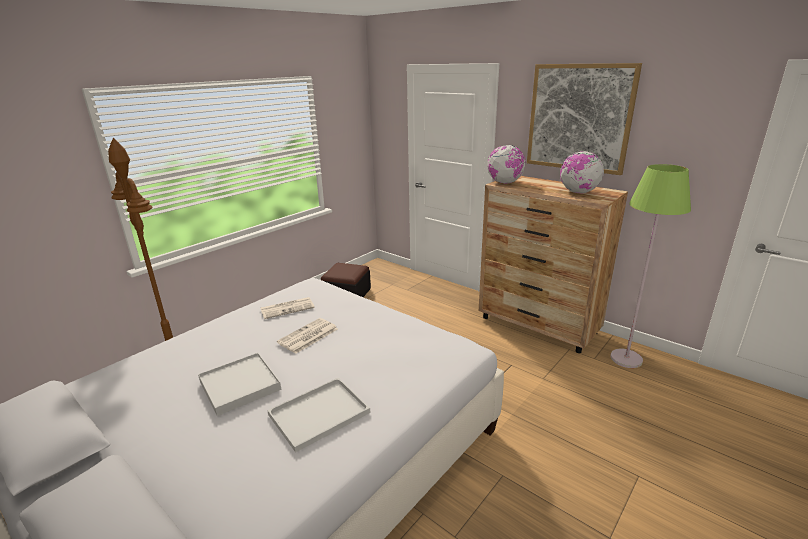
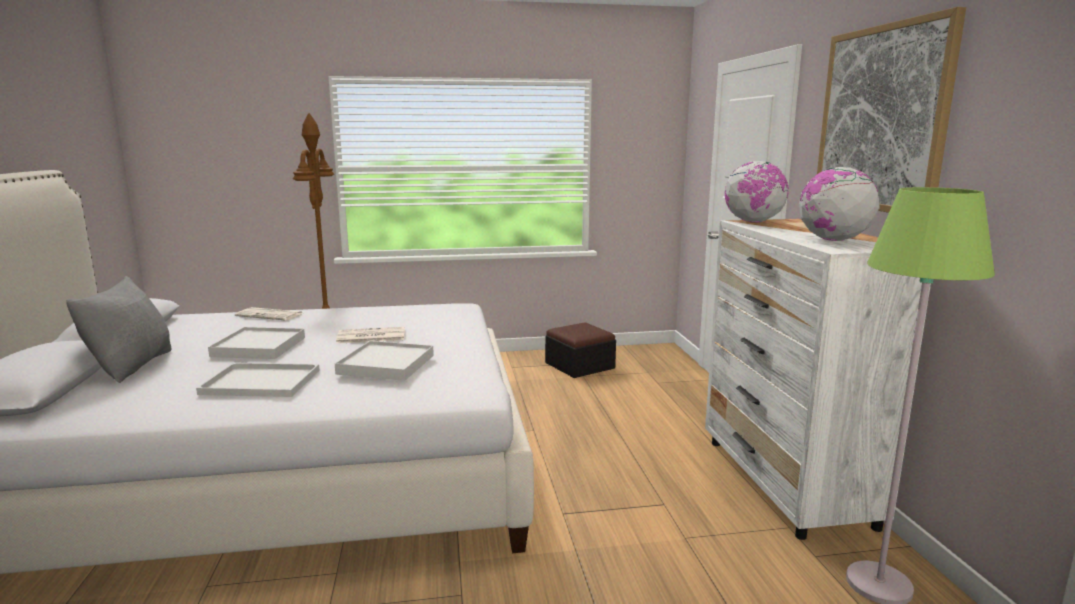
camera: 40 degrees right, 10 degrees down
(156, 464) = (132, 366): none -> grey pillow
(288, 308) = (402, 315): newspaper -> newspaper (271, 315)
(377, 355) = (386, 365): none -> white tray
(538, 325) = (785, 482): brown dresser -> white dresser

